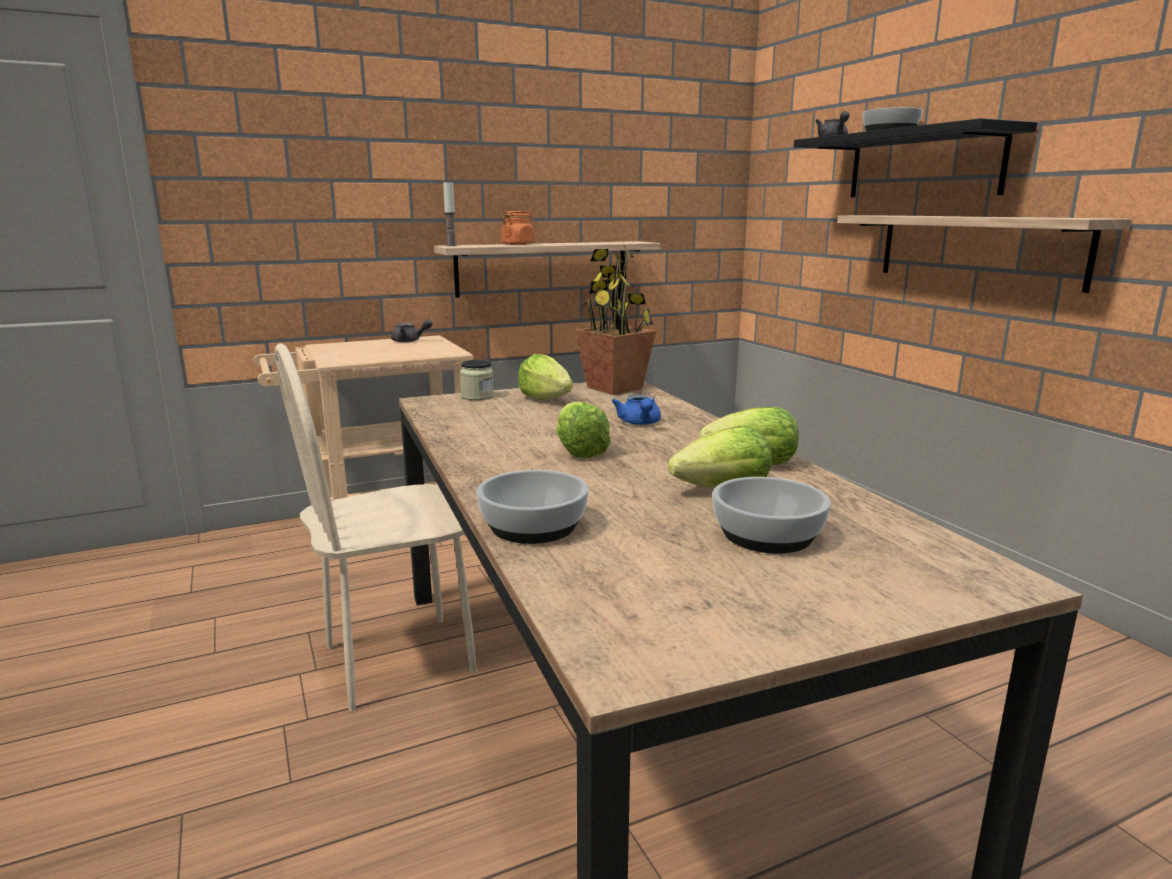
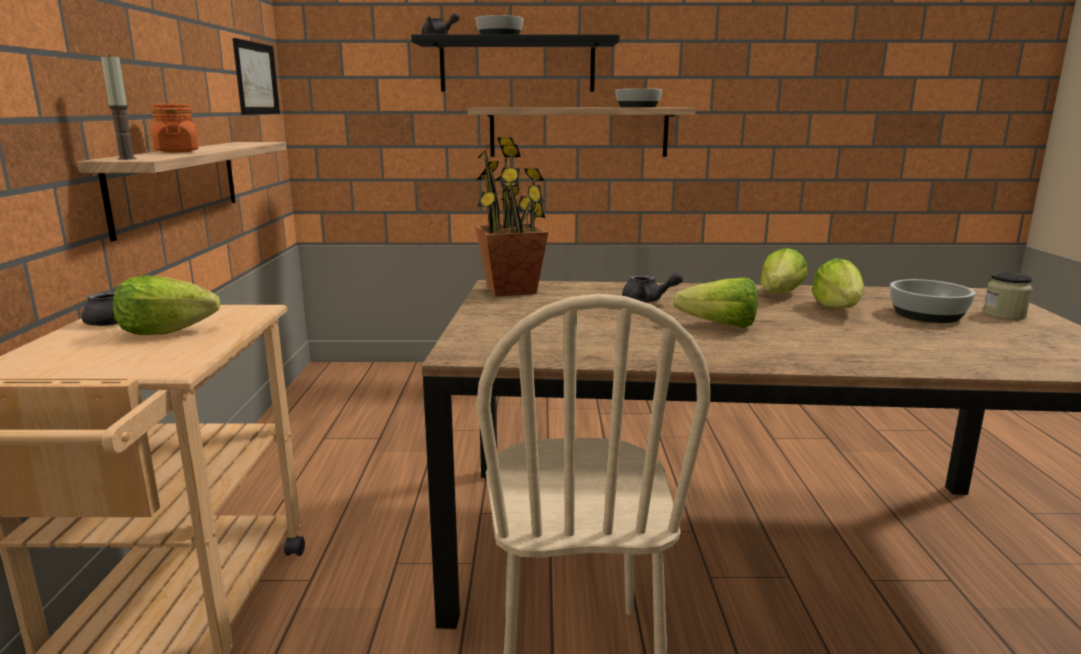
camera: 65 degrees left, 0 degrees up
(477, 396) = (472, 333): jar -> jar (1004, 315)
(532, 525) = (914, 361): bowl -> bowl (637, 107)
(546, 399) = (522, 313): lettuce -> lettuce (166, 332)
(639, 423) = (647, 301): blue teapot -> grey teapot
(693, 188) = (256, 78): none -> picture

